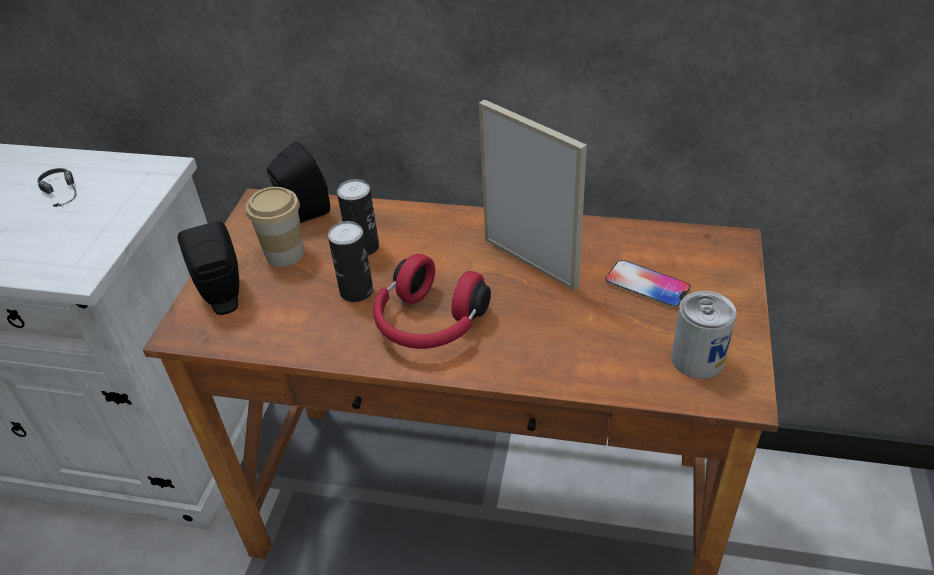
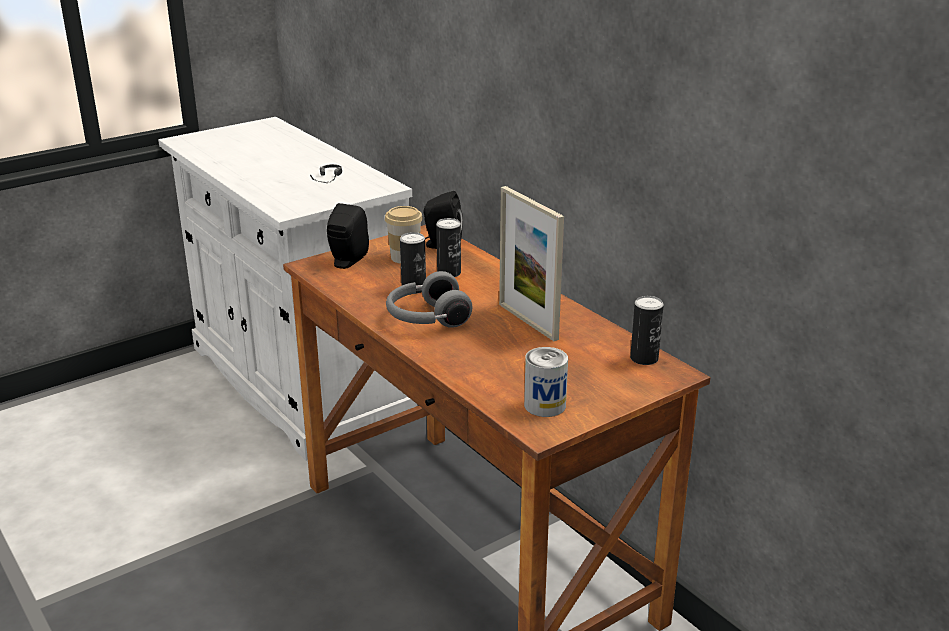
camera: 40 degrees right, 15 degrees down
(429, 323) = (426, 318): red headphones -> grey headphones
(530, 263) = (528, 321): picture frame -> picture frame turned 150 degrees clockwise
(647, 285) = (578, 363): phone -> none
(687, 242) = (644, 358): none -> can

